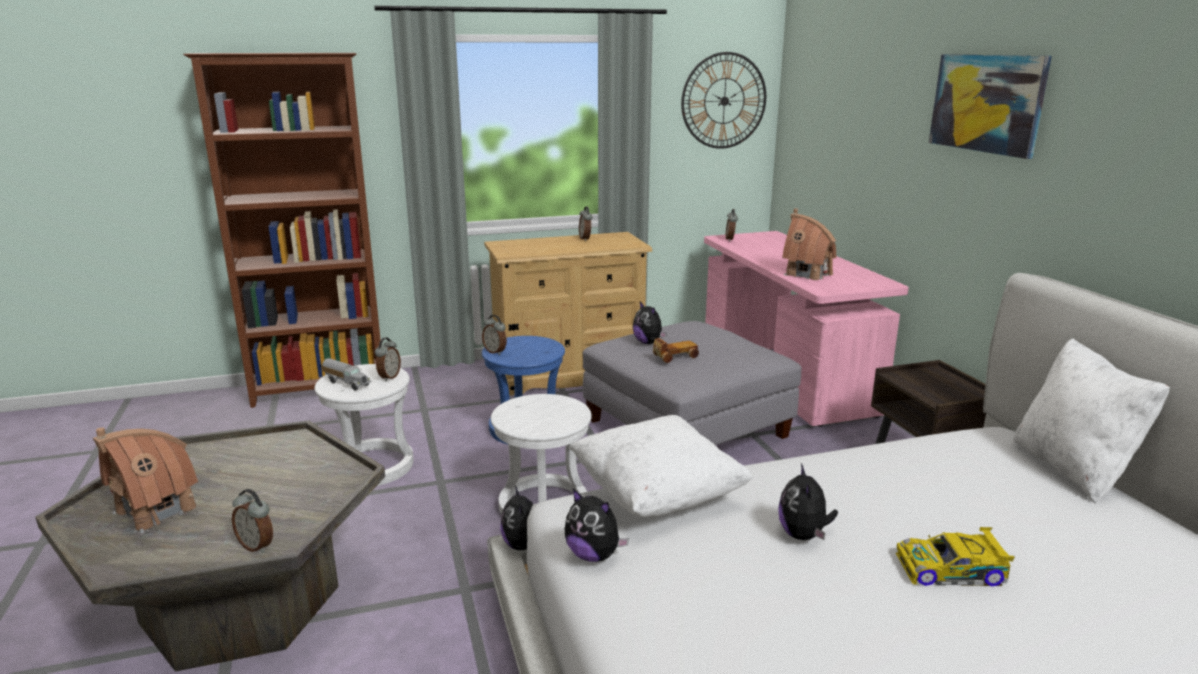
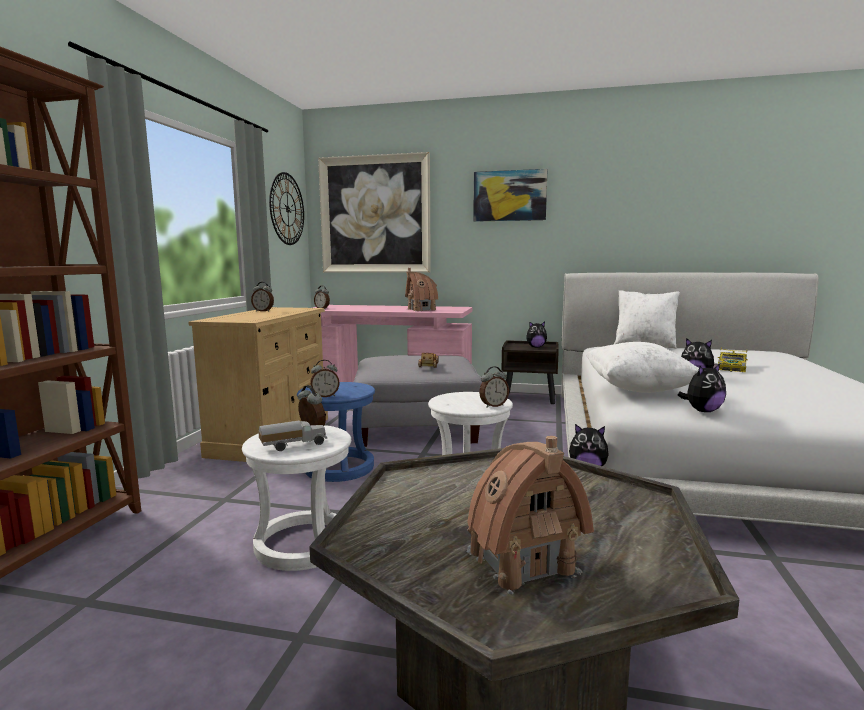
camera: 60 degrees left, 10 degrees down
(257, 546) = (640, 509): alarm clock -> alarm clock (493, 406)
(648, 342) = (390, 367): plush toy -> plush toy (536, 347)
(832, 112) = (375, 215): none -> picture

